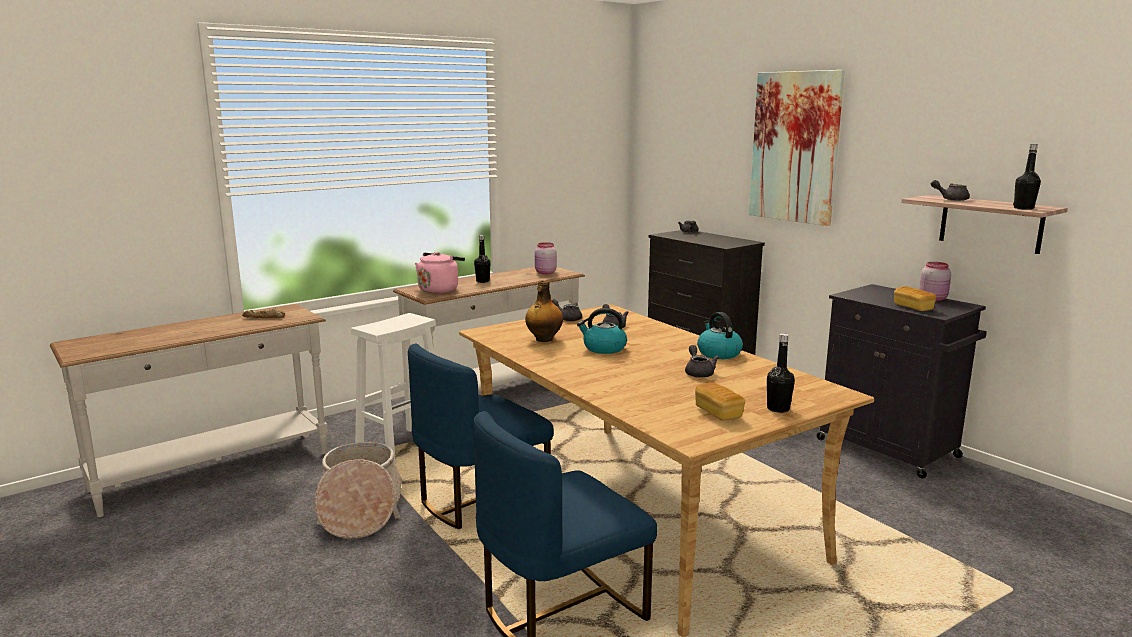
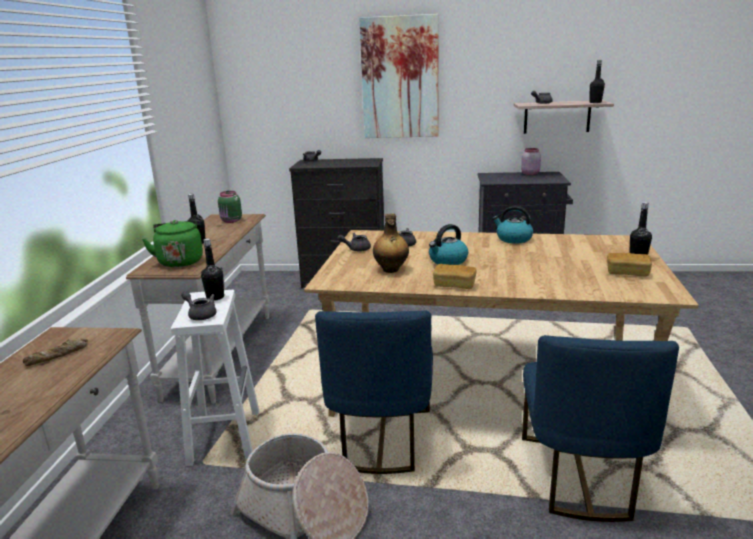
camera: 45 degrees left, 5 degrees up
(412, 320) = (215, 297): none -> black bottle
(440, 289) = (180, 261): pink kettle -> green kettle
(545, 273) = (231, 221): pink jar -> green jar
(698, 372) = (543, 254): grey teapot -> grey teapot (200, 315)
(913, 307) = (539, 180): bread -> bread (454, 285)

